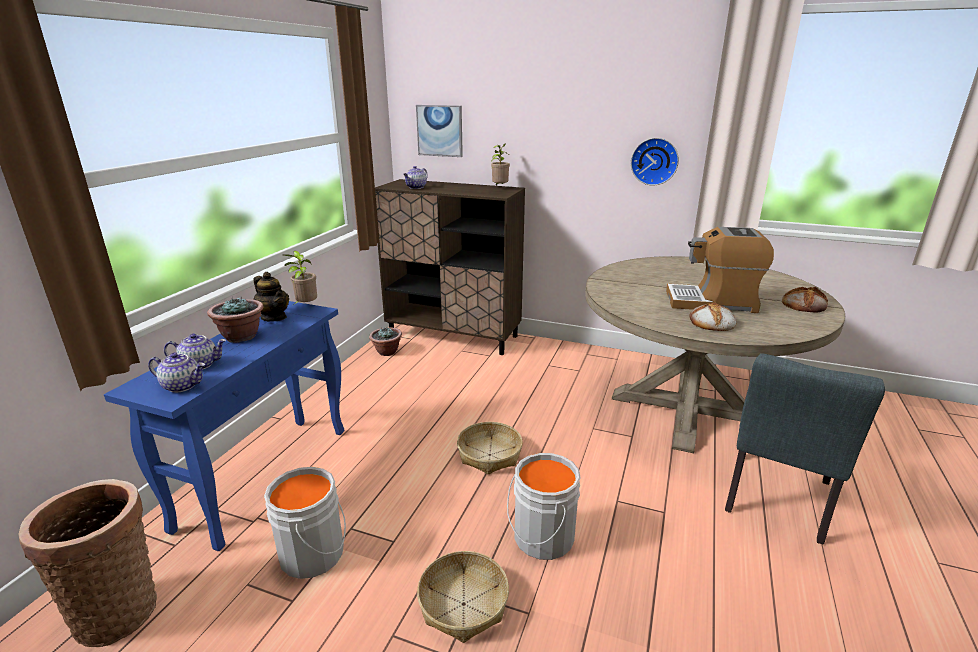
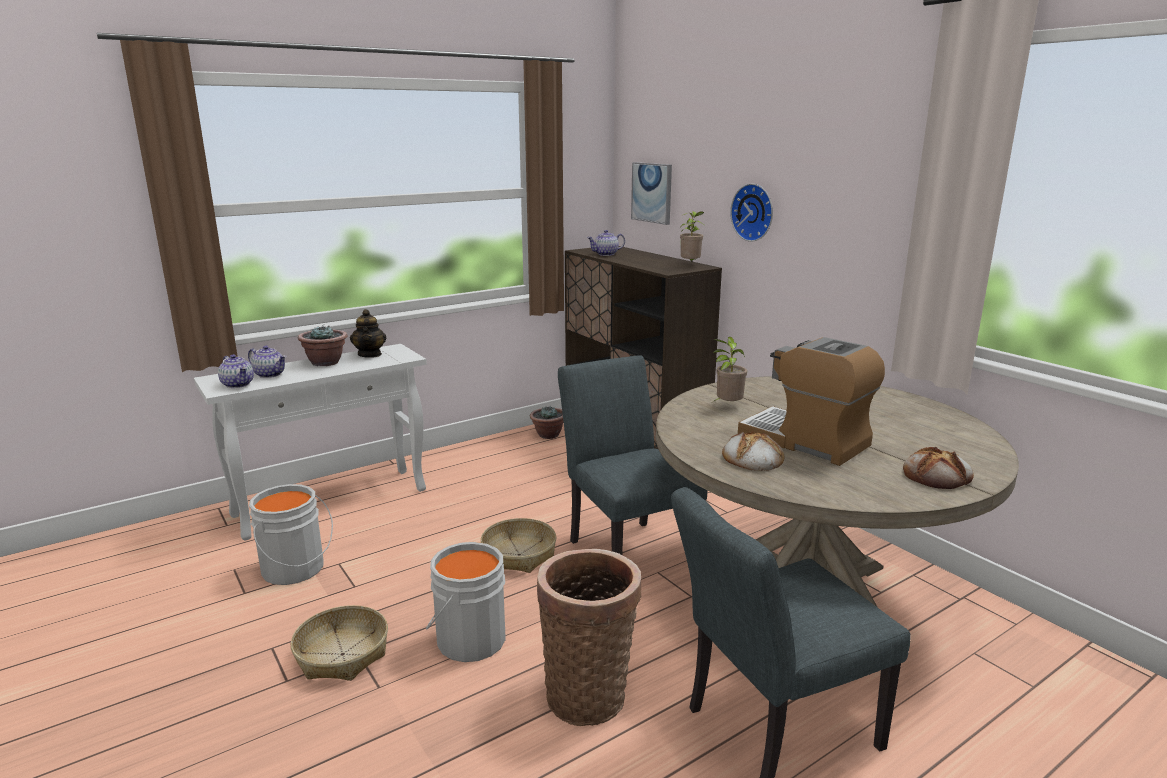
camera: 35 degrees right, 5 degrees down
(118, 609) = (157, 549): basket -> basket (588, 693)
(266, 475) = (332, 502): blue console table -> white console table
(306, 306) = (406, 351): potted plant -> potted plant (727, 406)
(555, 421) = (626, 550): none -> grey chair
(654, 161) = (861, 248): wall clock -> wall clock (754, 212)

